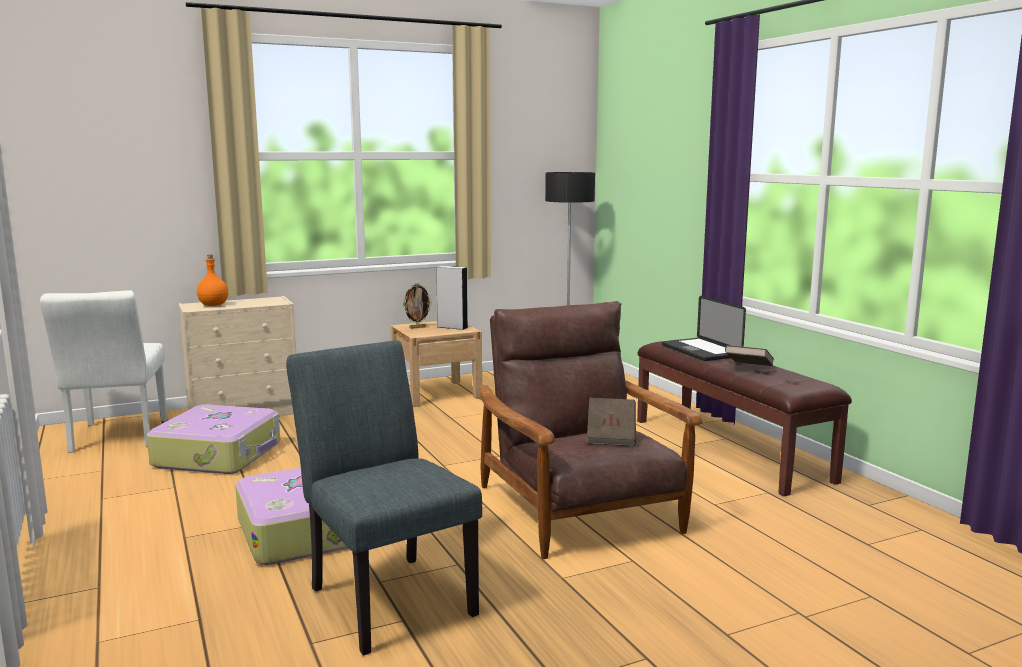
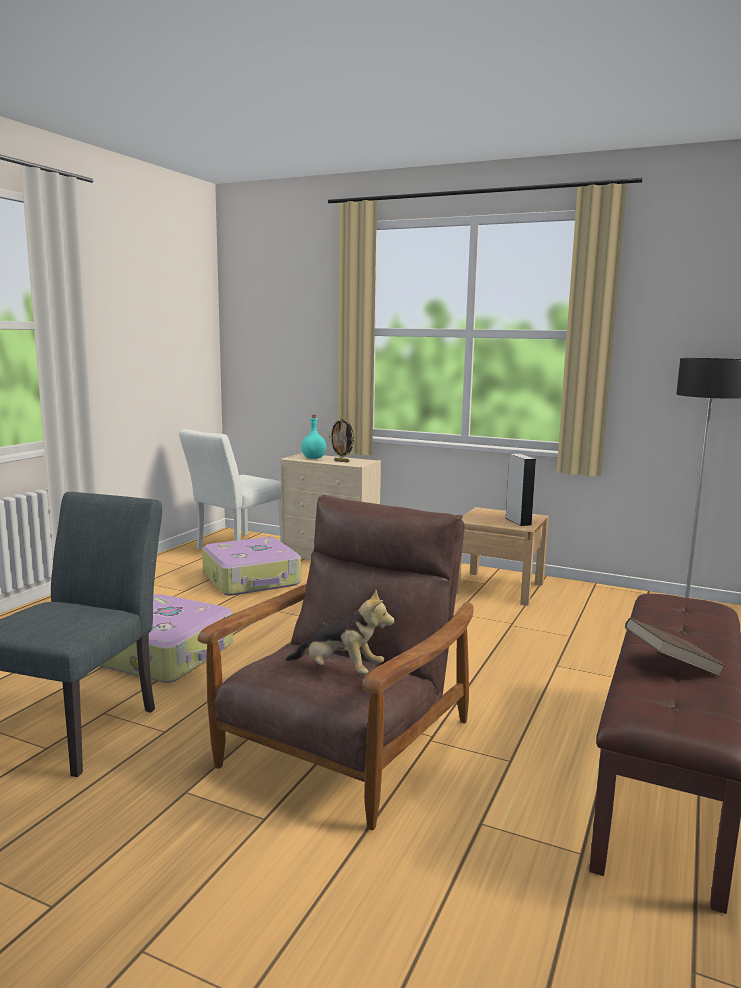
camera: 50 degrees right, 0 degrees up
(214, 305) = (313, 458): orange bottle -> turquoise bottle
(417, 327) = (488, 514): picture frame -> picture frame (342, 461)
(611, 436) = (340, 670): brown book -> plush toy
(701, 351) = (683, 622): laptop -> none

